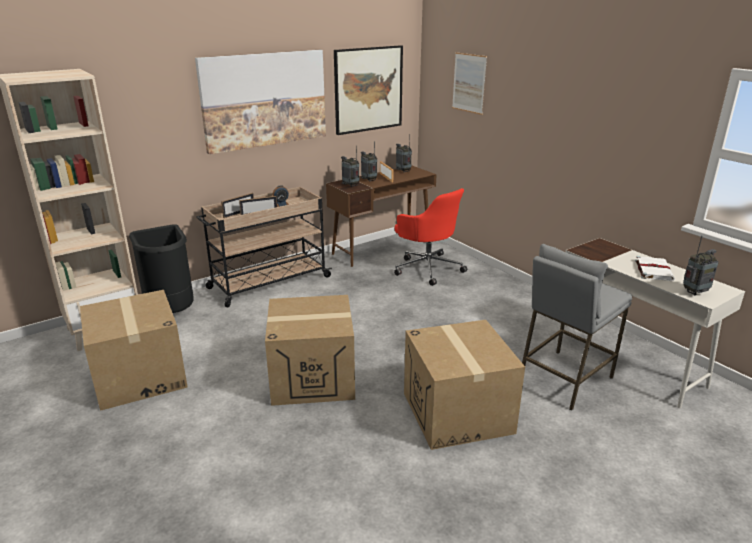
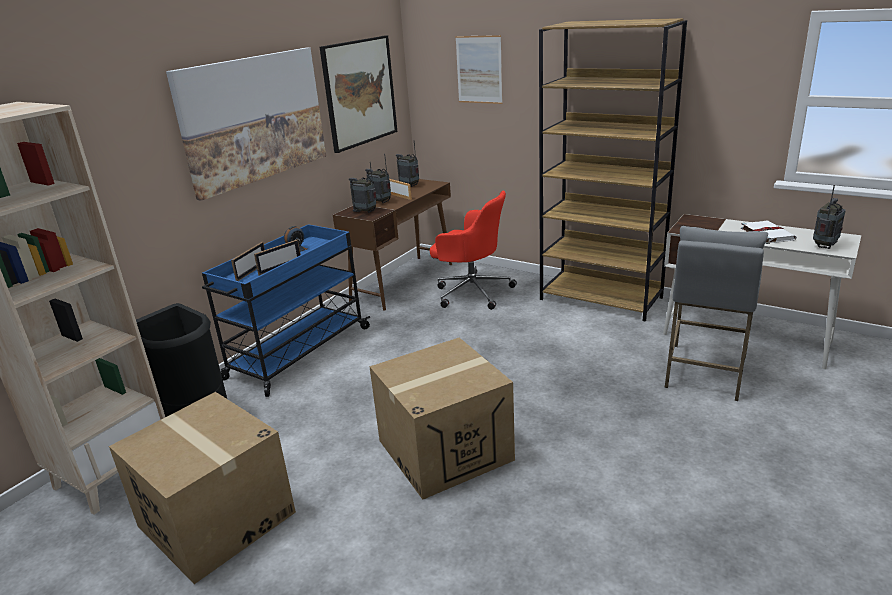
camera: 20 degrees left, 0 degrees up
(268, 283) = (297, 353): beige cart -> blue cart
(457, 413) = (634, 439): cardboard box -> none
(528, 298) = (601, 298): none -> brown bookcase

